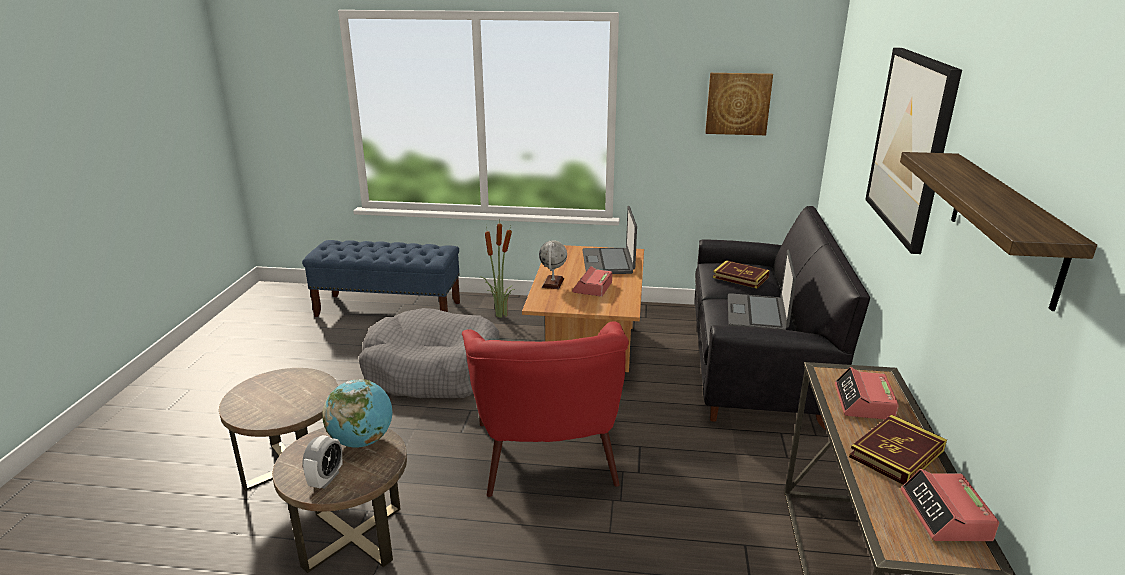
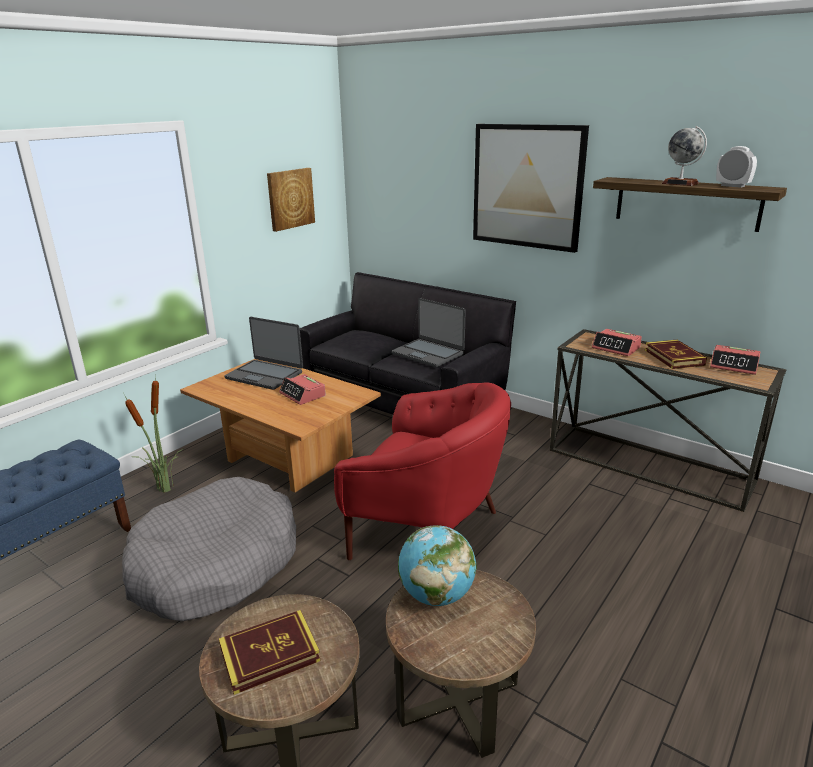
camera: 60 degrees left, 0 degrees up
(326, 479) = (490, 634): alarm clock -> alarm clock (732, 186)
(553, 283) = (267, 408): globe -> globe (680, 183)
(740, 277) = (367, 340): book -> book (269, 655)

